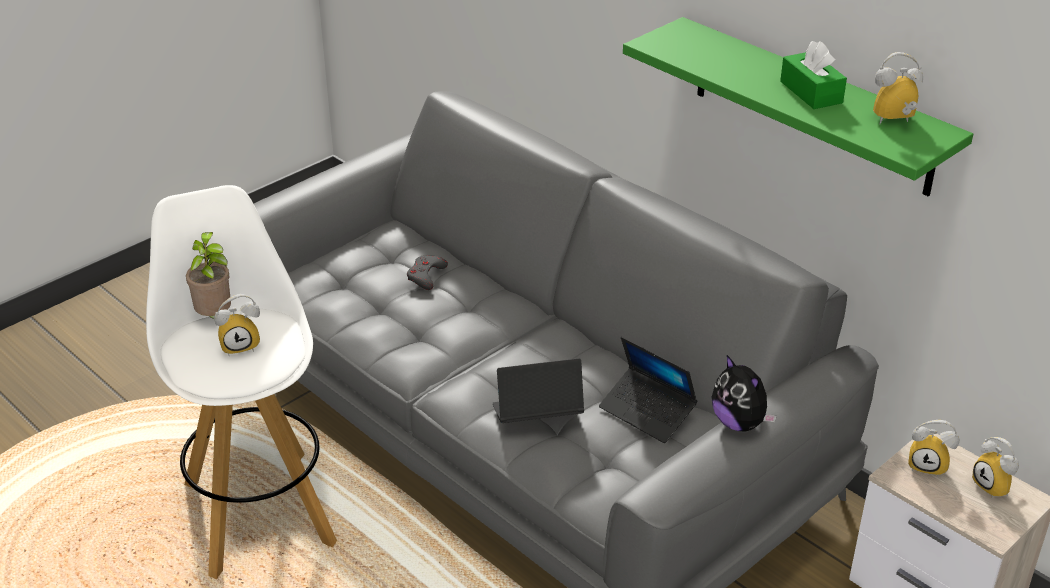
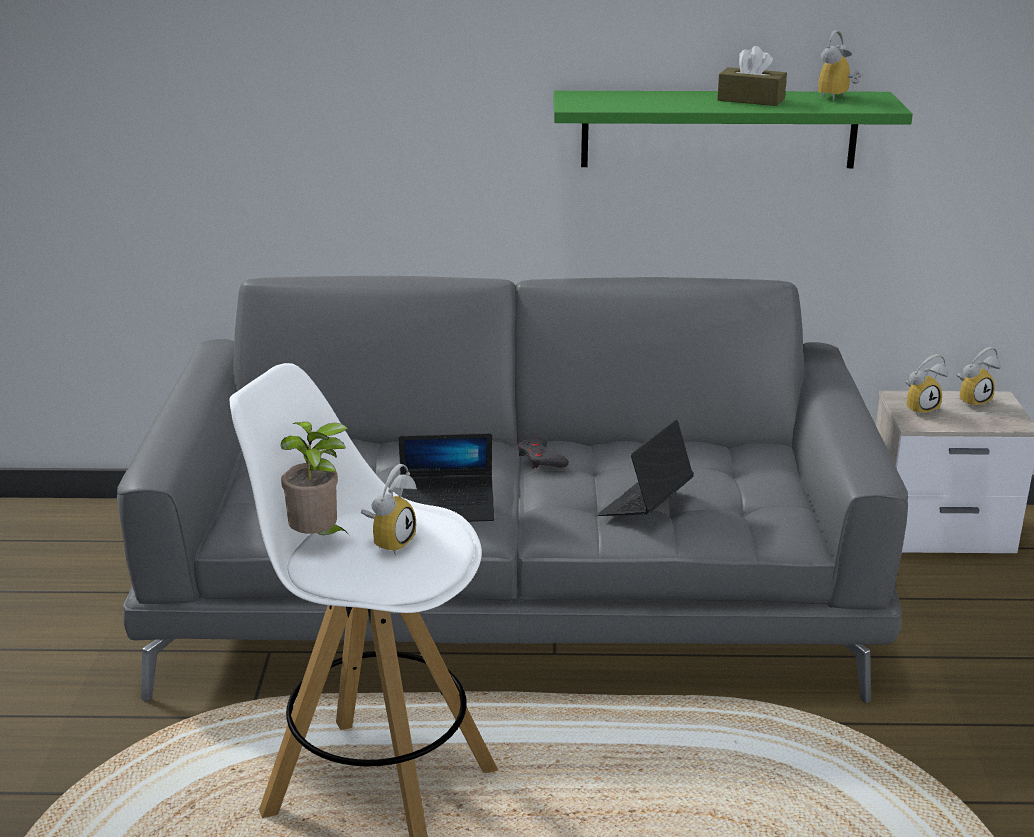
camera: 45 degrees left, 10 degrees down
(426, 276) = (370, 462): grey game controller -> grey game controller (541, 459)
(647, 412) = (717, 462): laptop -> laptop (447, 507)
(739, 423) = (837, 411): plush toy -> none
(811, 92) = (751, 100): green tissue box -> brown tissue box
(995, 487) = (972, 401): alarm clock -> alarm clock turned 45 degrees counterclockwise

